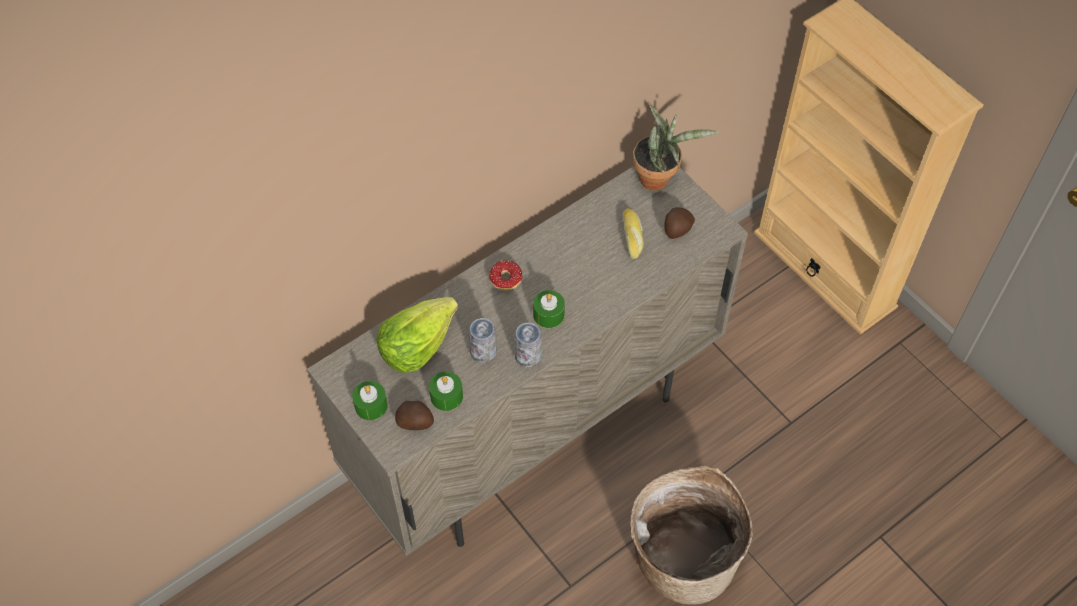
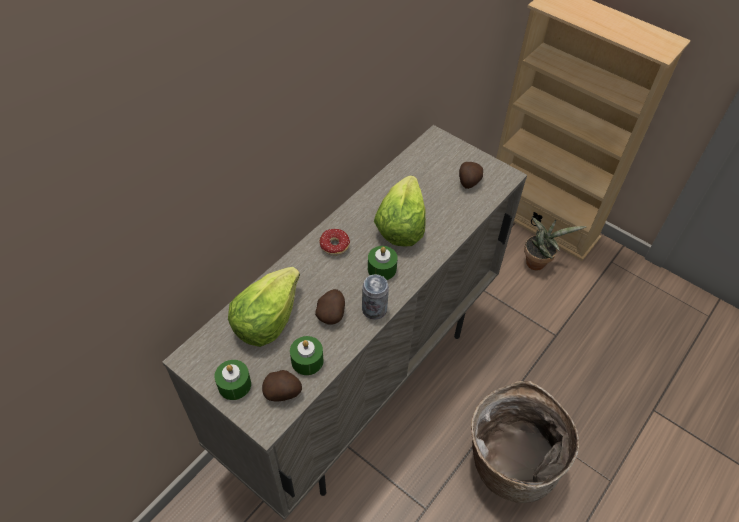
camera: 15 degrees left, 5 degrees down
(483, 352) = (332, 313): can -> potato
(583, 268) = (400, 225): none -> lettuce
(633, 236) = (434, 193): bread -> none
(659, 178) = (439, 145): potted plant -> potted plant (538, 261)

